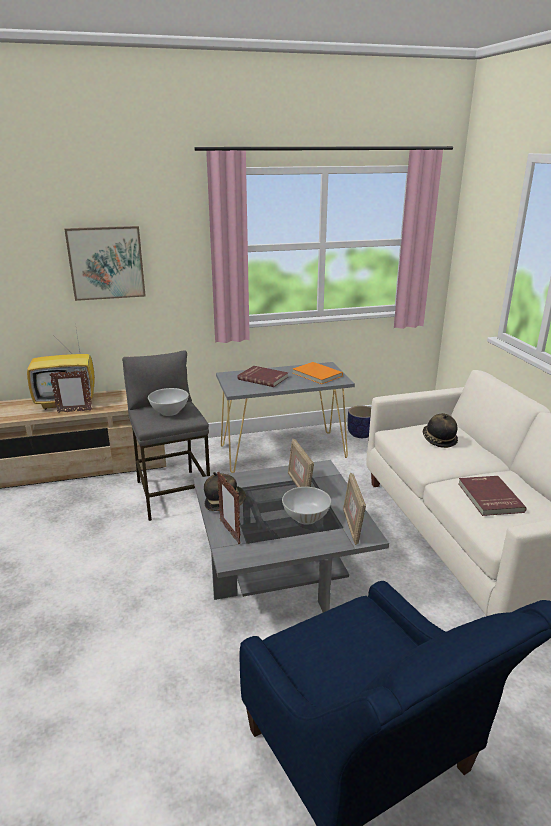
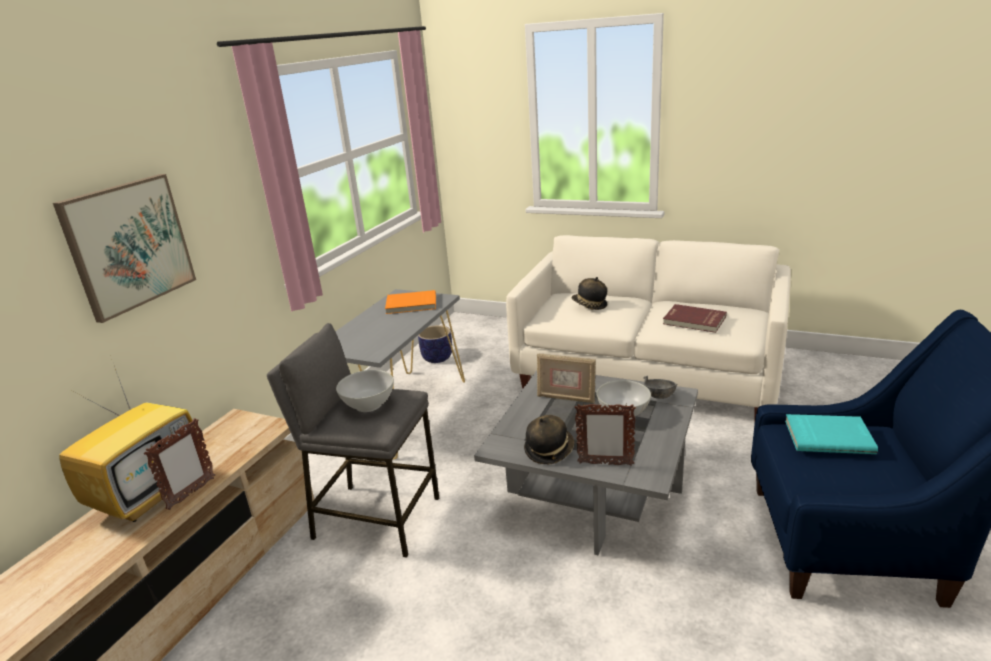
camera: 50 degrees left, 0 degrees up
(263, 378) = (370, 331): red book -> none
(352, 526) = (659, 396): picture frame -> grey bowl
(376, 637) = (828, 436): none -> turquoise book

